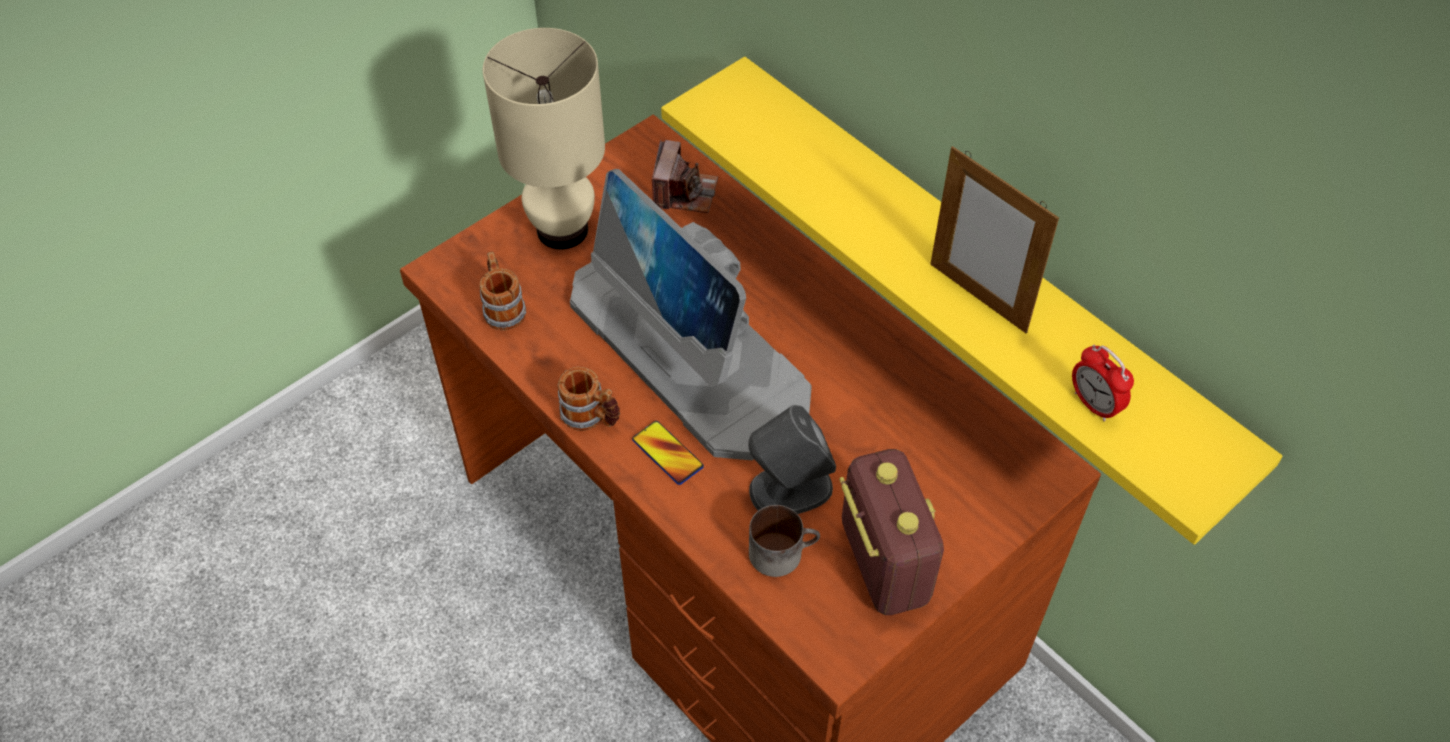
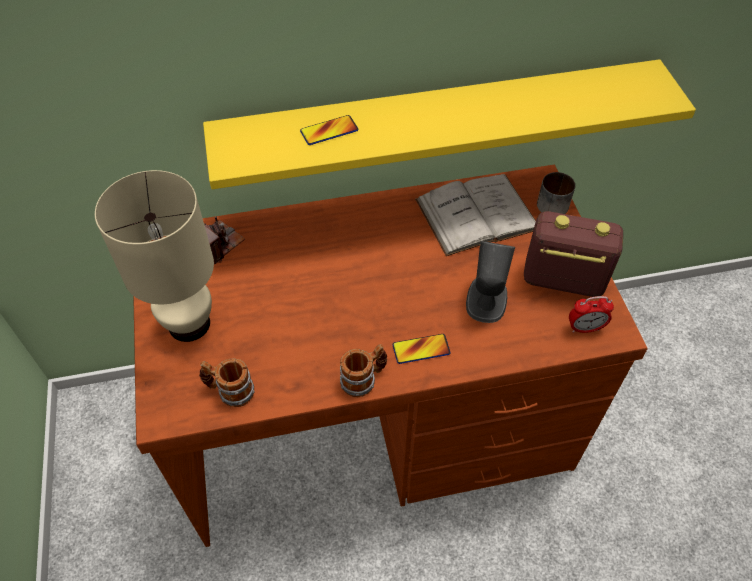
camera: 60 degrees left, 0 degrees up
(689, 349) = (346, 300): monitor -> none
(782, 551) = (528, 324): mug -> mug (552, 202)
(816, 165) = (329, 131): none -> phone
(927, 420) = (477, 214): none -> white book
(978, 297) = (487, 112): picture frame -> none
(1094, 404) = (591, 105): alarm clock -> alarm clock (585, 328)

